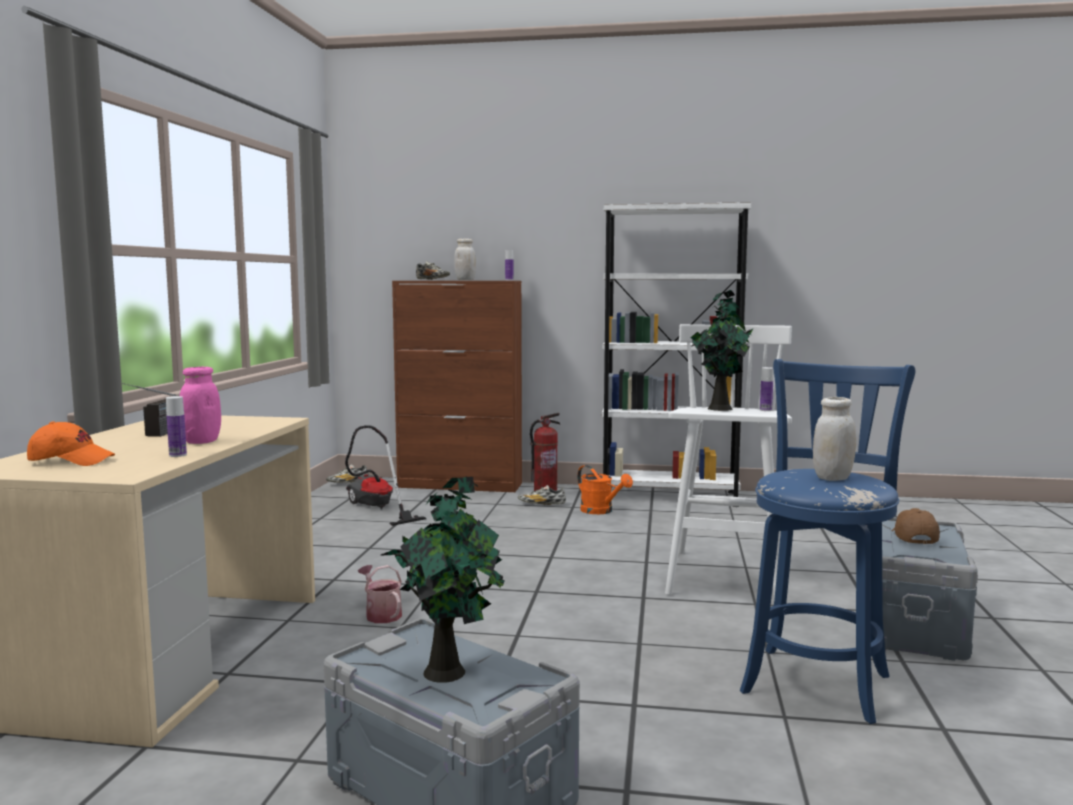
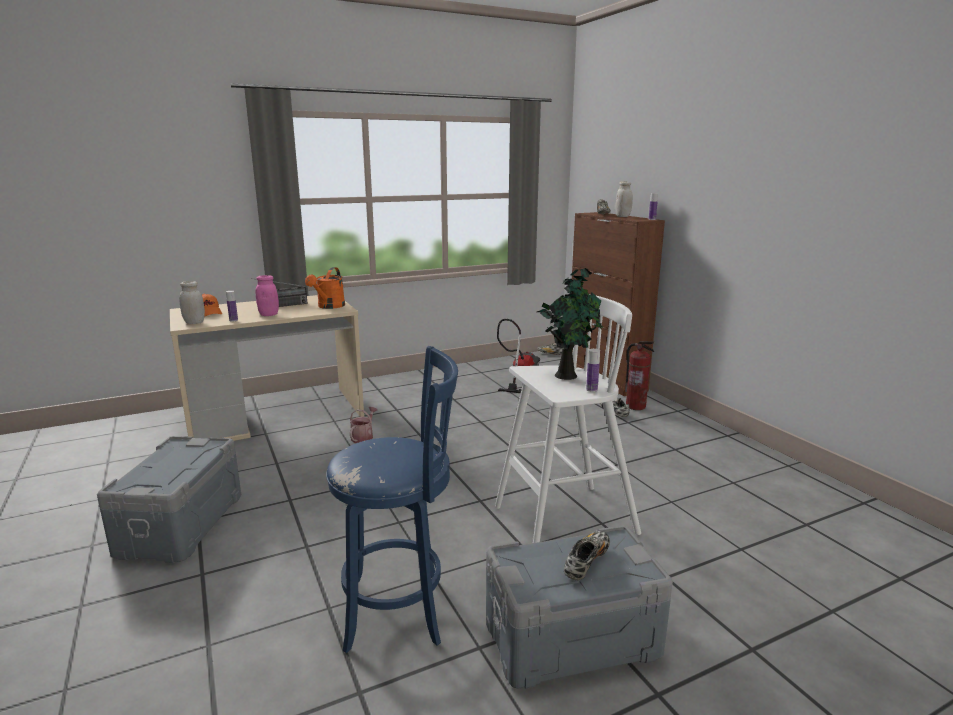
camera: 55 degrees right, 10 degrees up
(448, 671) = (169, 465): potted plant -> none
(601, 511) = (636, 434): orange watering can -> orange watering can (329, 306)
(669, 496) = (726, 445): white bookcase -> none
(832, 478) = (383, 458): white jar -> white jar (194, 322)
(913, 538) = (586, 562): brown cap -> shoe

